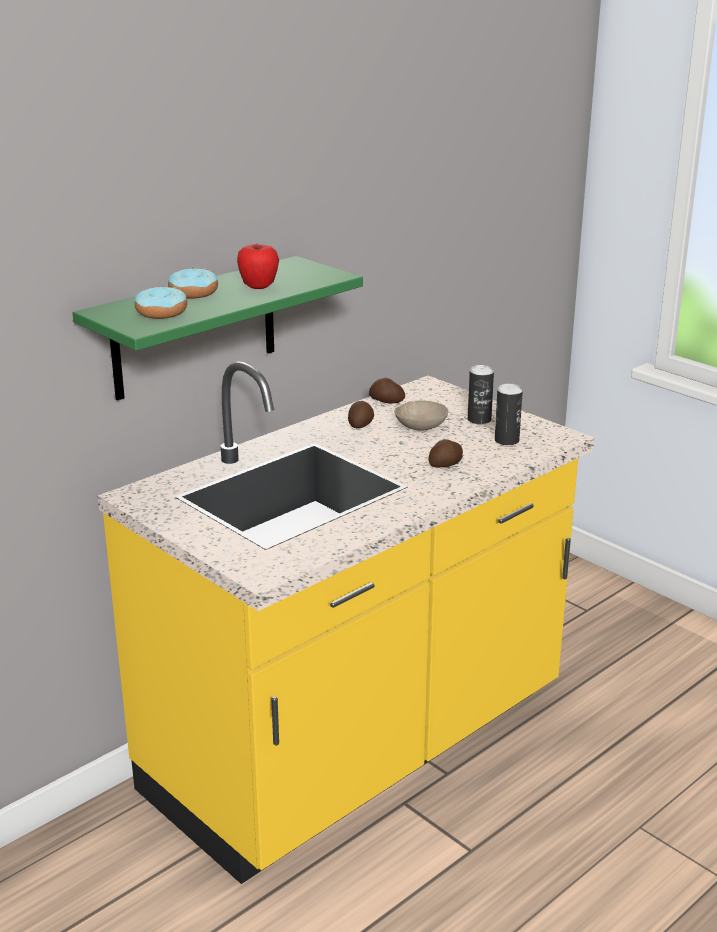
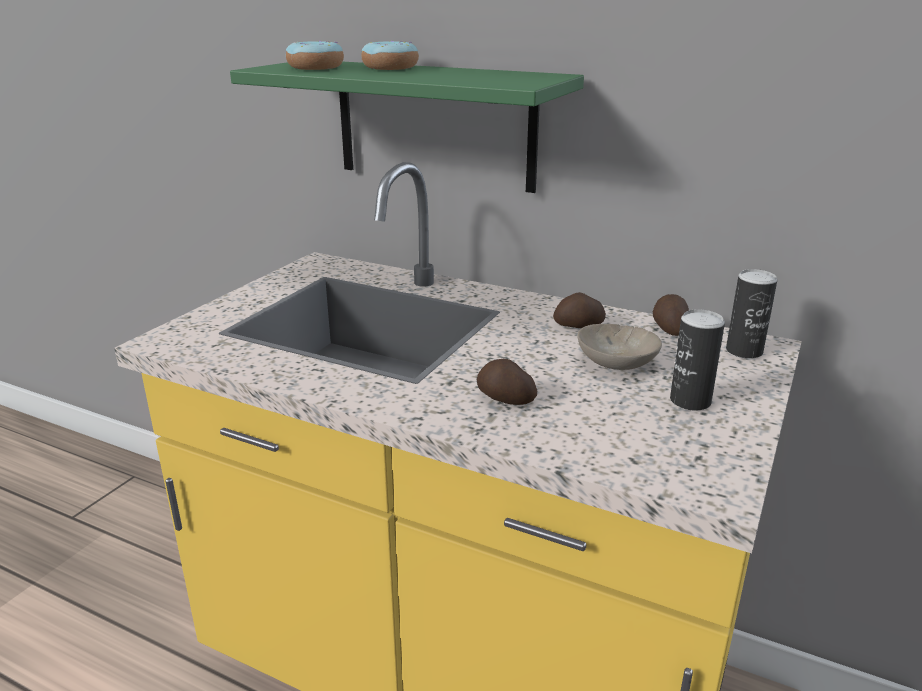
camera: 70 degrees right, 0 degrees up
(259, 287) = (433, 75): apple -> none
(506, 440) = (639, 435): can -> can (744, 351)

